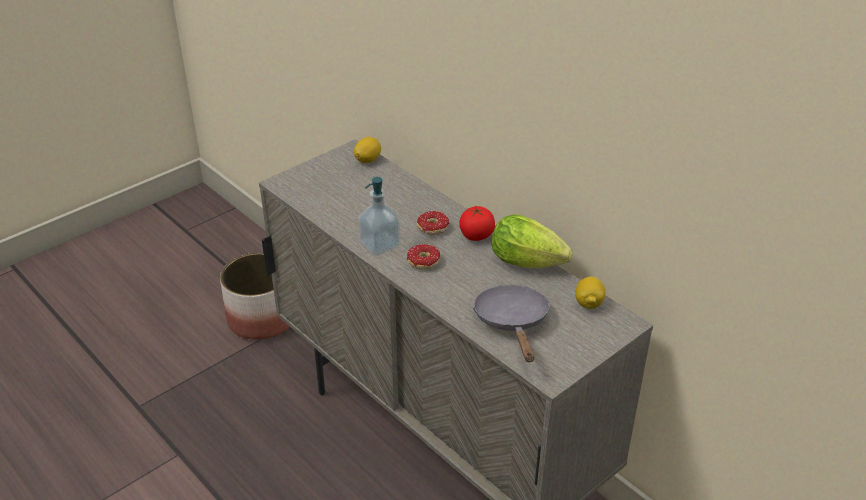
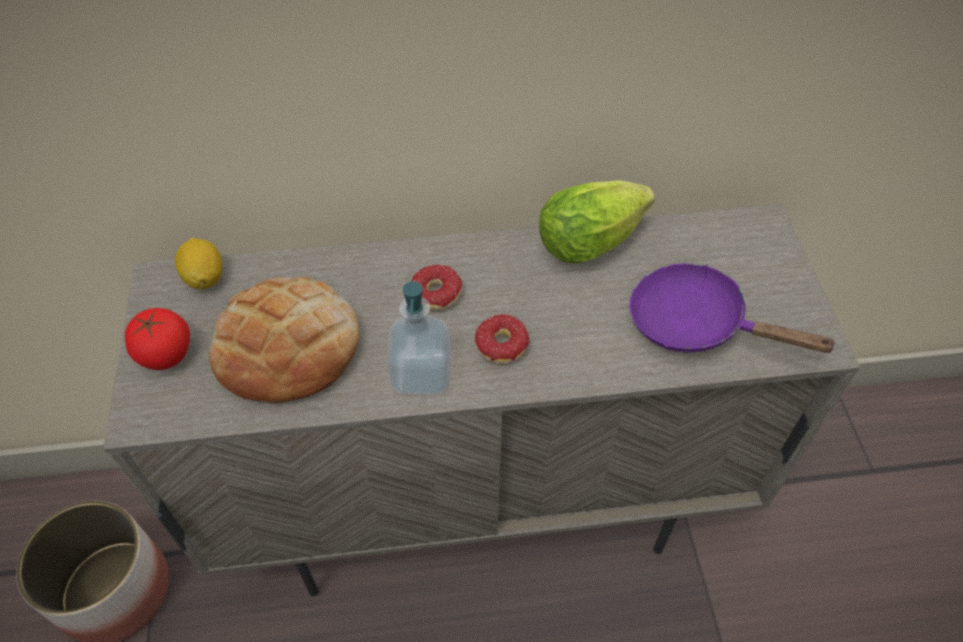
camera: 55 degrees left, 15 degrees up
(355, 201) = (288, 347): none -> bread
(476, 235) = (493, 259): tomato -> tomato (165, 354)
(512, 323) = (697, 324): grey frying pan -> purple frying pan
(588, 303) = (709, 234): lemon -> none

